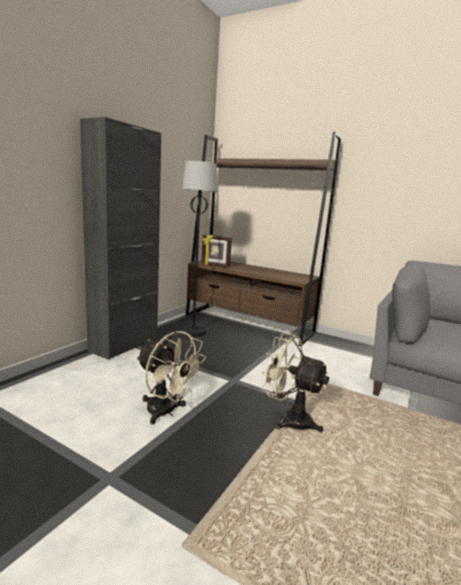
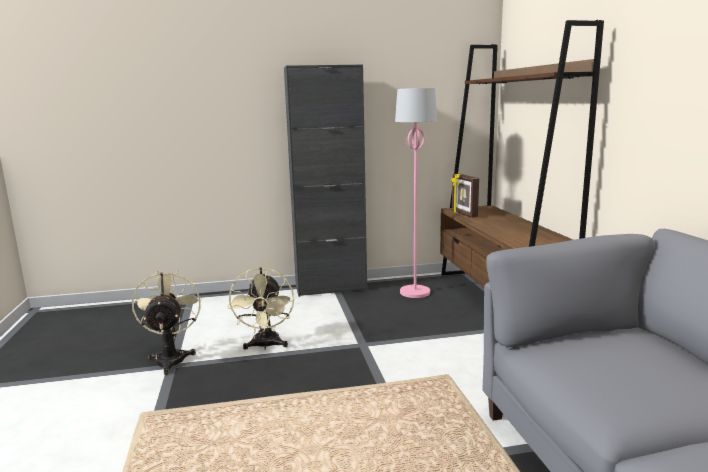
camera: 50 degrees right, 0 degrees up
(193, 332) = (415, 292): black floor lamp -> pink floor lamp
(289, 419) = (342, 391): beige fan -> beige fan (171, 357)

